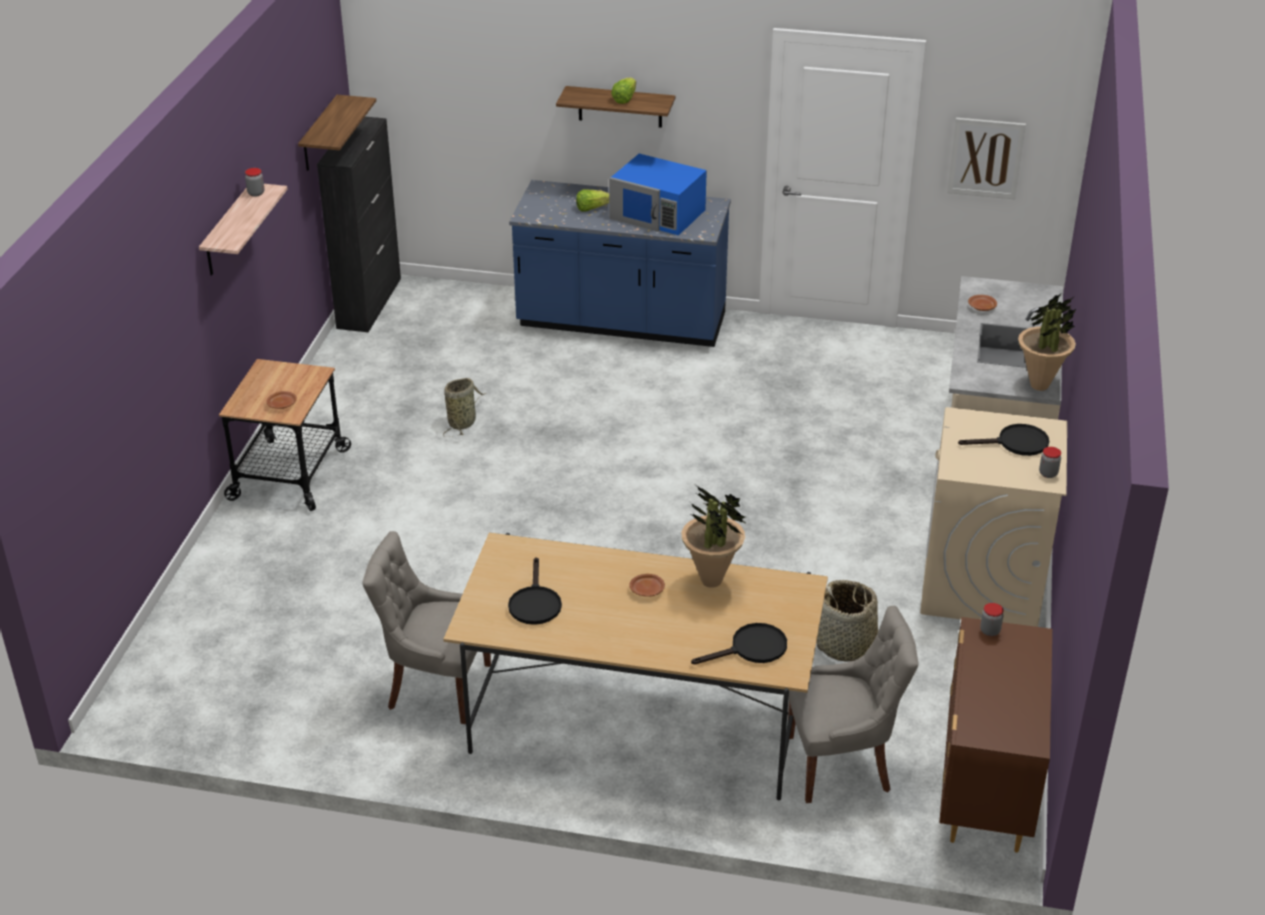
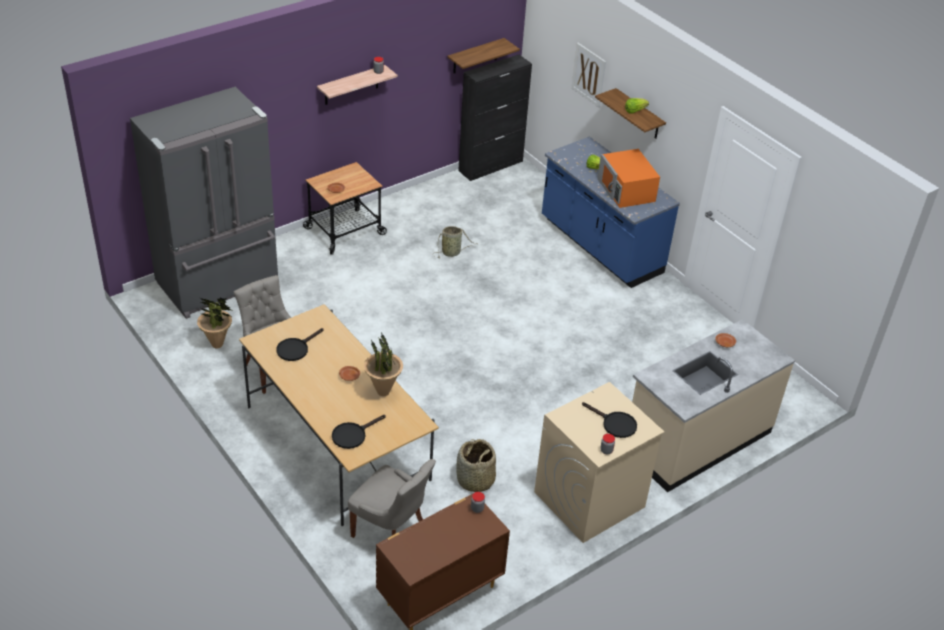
camera: 40 degrees right, 5 degrees up
(207, 636) = (219, 284): none -> grey fridge
(658, 214) = (626, 190): blue microwave -> orange microwave
(751, 649) = (352, 435): black frying pan -> black frying pan turned 120 degrees clockwise
(985, 158) = (819, 254): picture -> picture (589, 74)
(1039, 385) = (686, 404): potted plant -> potted plant (217, 344)

